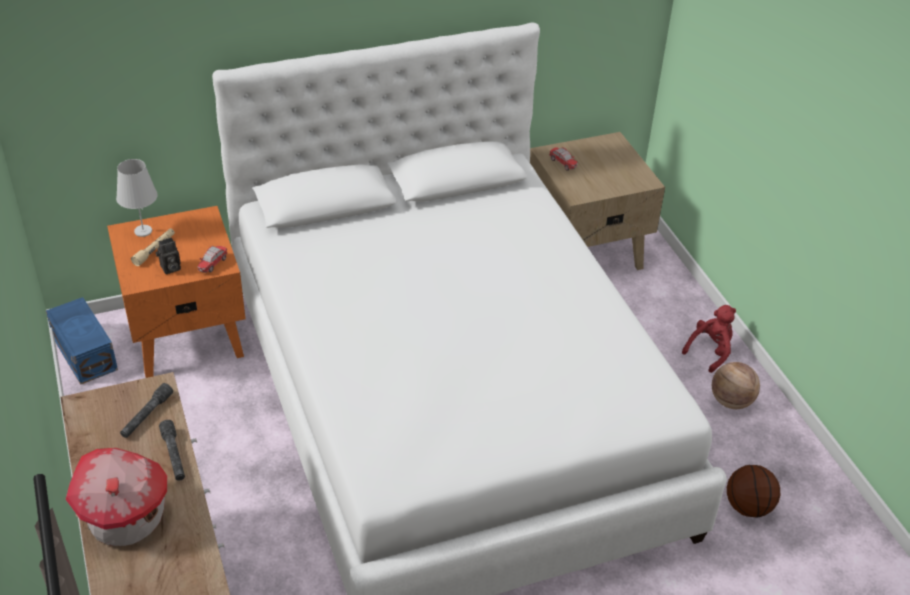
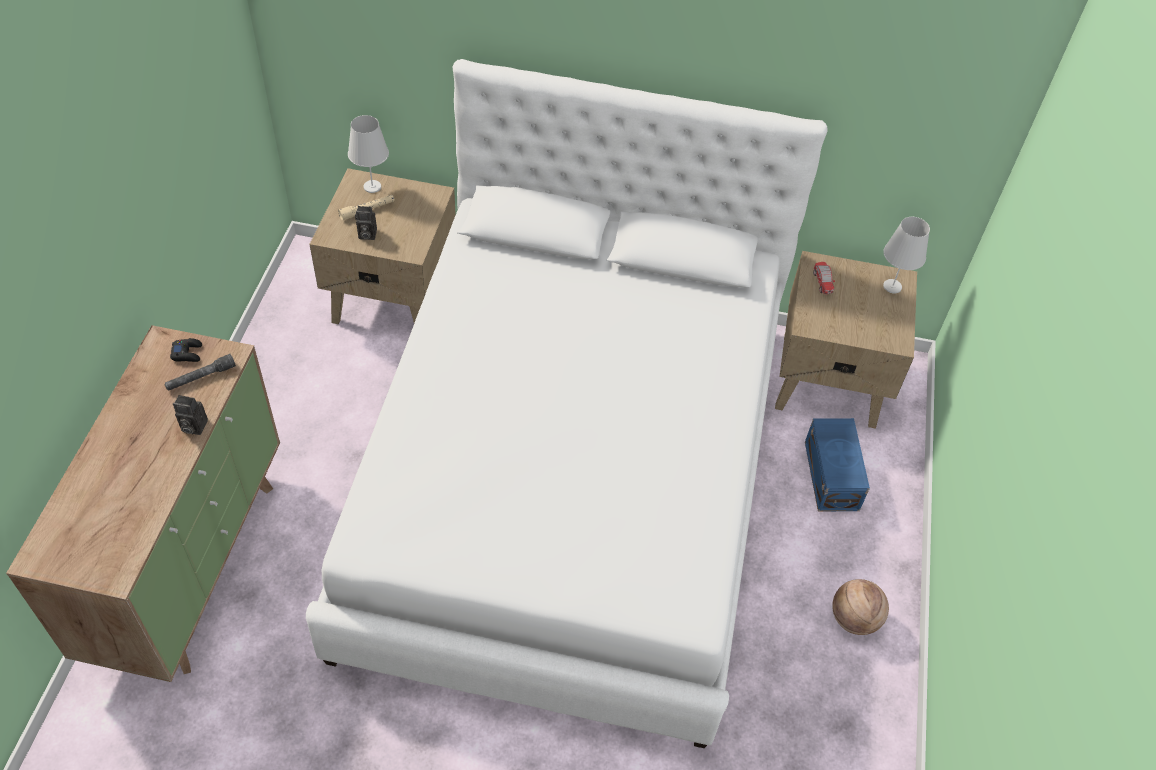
camera: 30 degrees right, 10 degrees up
(85, 352) = (301, 275): blue storage box -> blue storage box (832, 475)
(116, 403) = (187, 353): none -> black game controller
(125, 518) = (113, 465): toy house -> none
(174, 455) = (192, 426): grey flashlight -> camera
(188, 334) = (394, 297): orange nightstand -> beige nightstand
(213, 264) = (405, 247): toy car -> none
(612, 147) = (892, 286): none -> white table lamp
(710, 351) = (875, 553): red plush toy -> none
(748, 507) = (780, 740): basketball -> none

